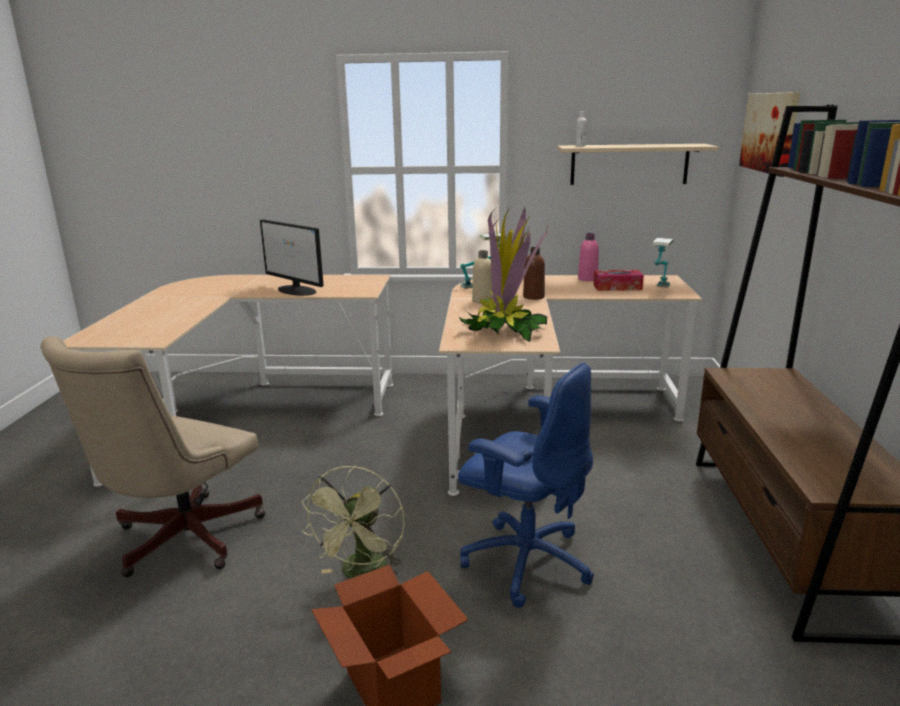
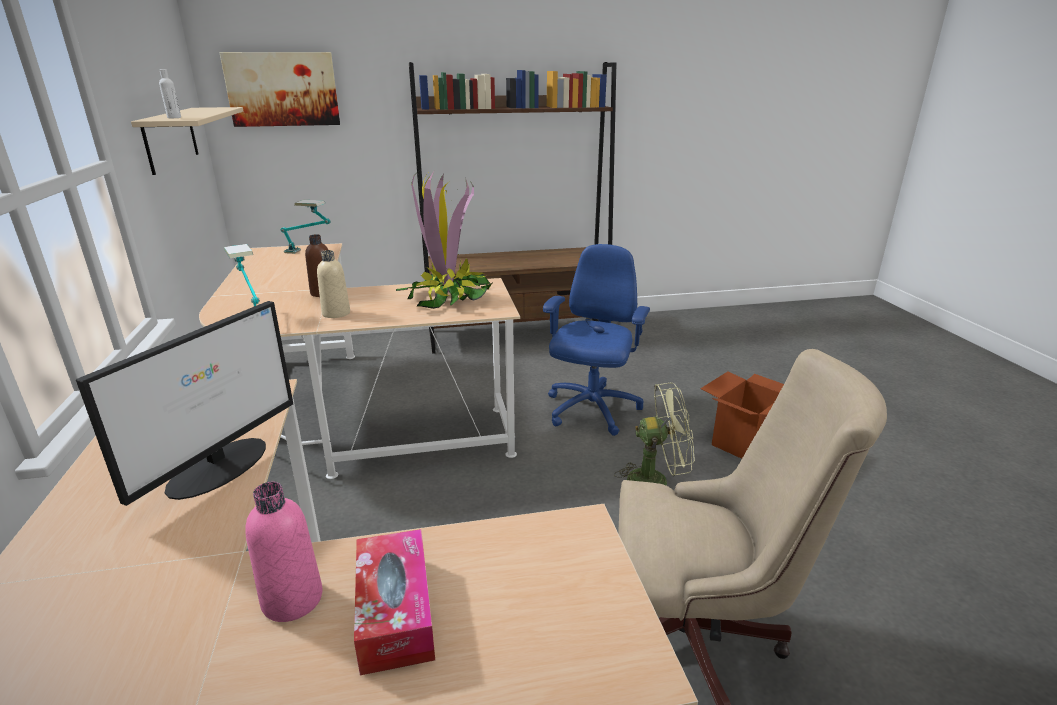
camera: 105 degrees left, 5 degrees up
(587, 279) = (249, 275): pink bottle -> pink bottle (292, 599)
(617, 287) = (292, 265): tissue box -> tissue box (395, 611)

